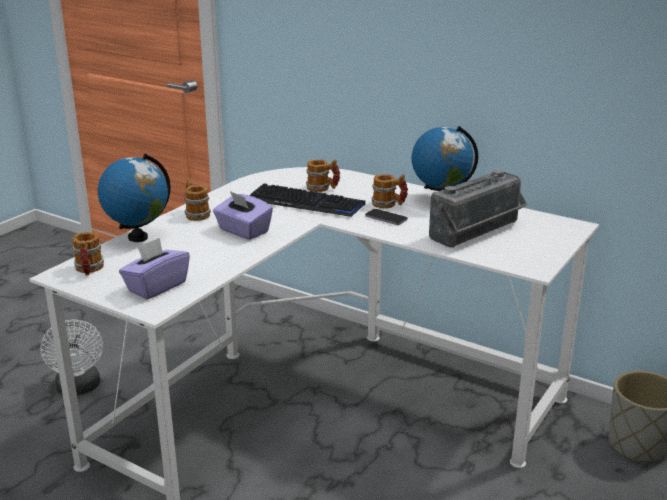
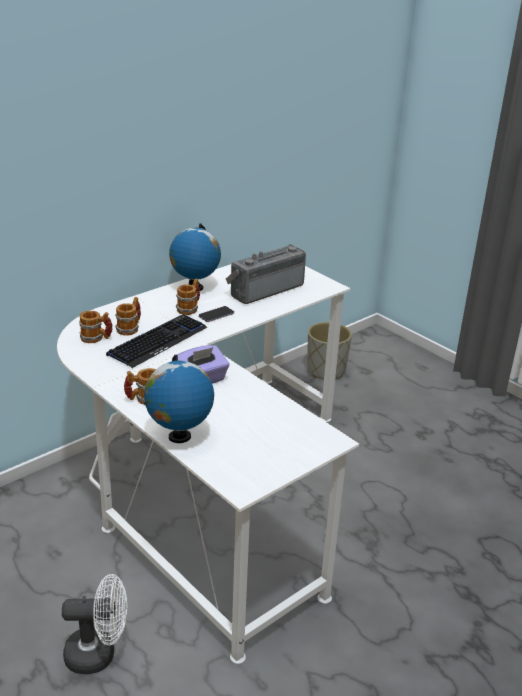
camera: 75 degrees left, 5 degrees up
(89, 270) = (240, 470): mug -> mug (96, 338)
(156, 287) = (292, 436): purple tissue box -> none
(478, 233) = (265, 289): radio -> radio turned 105 degrees counterclockwise

